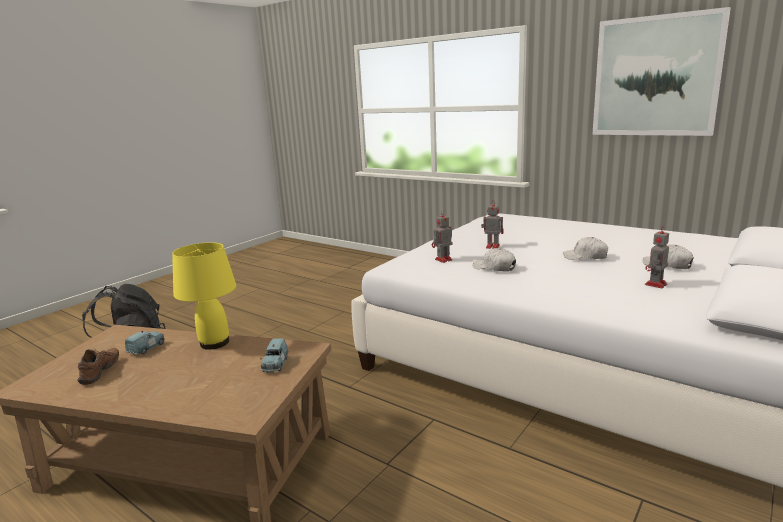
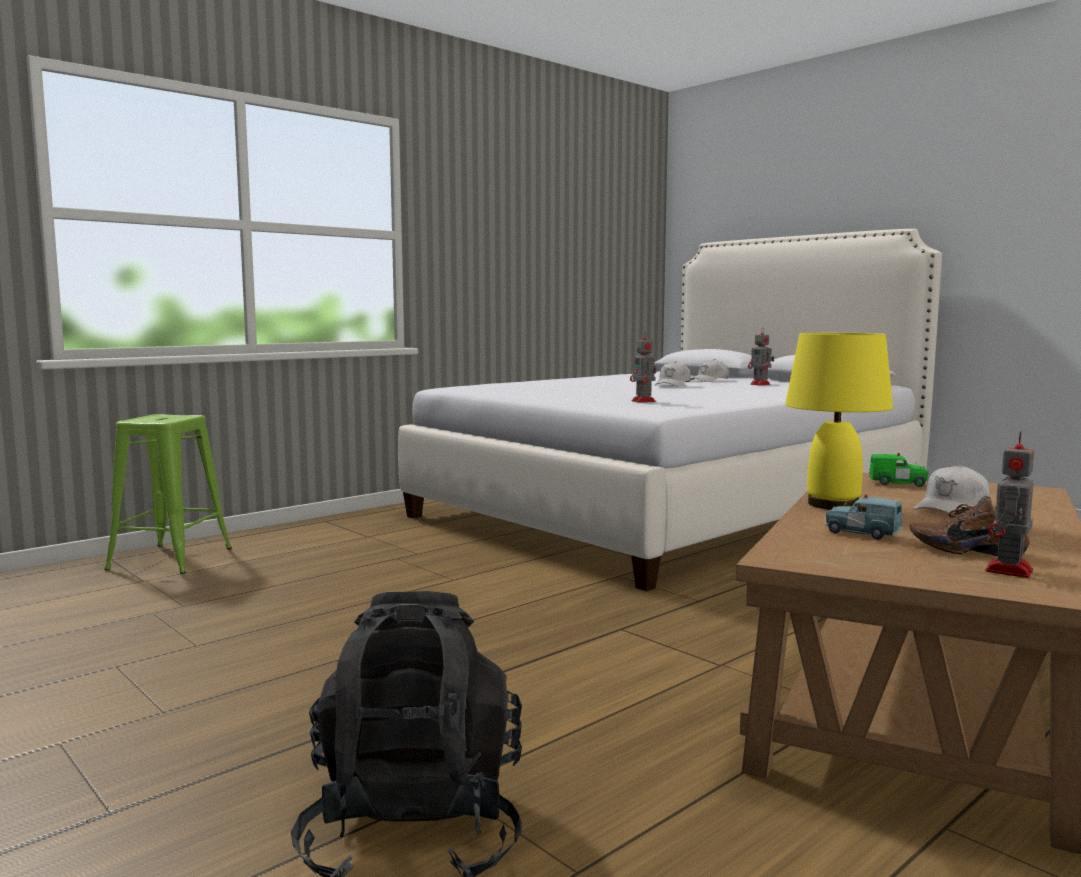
camera: 80 degrees left, 10 degrees down
(275, 364) = (898, 484): blue toy car -> green toy car
(377, 263) = (170, 559): none -> green stool
(492, 246) = (604, 393): toy robot -> toy robot (1008, 571)
(494, 268) = (689, 396): white cap -> white cap (952, 508)
(655, 76) = (531, 214): picture -> none

